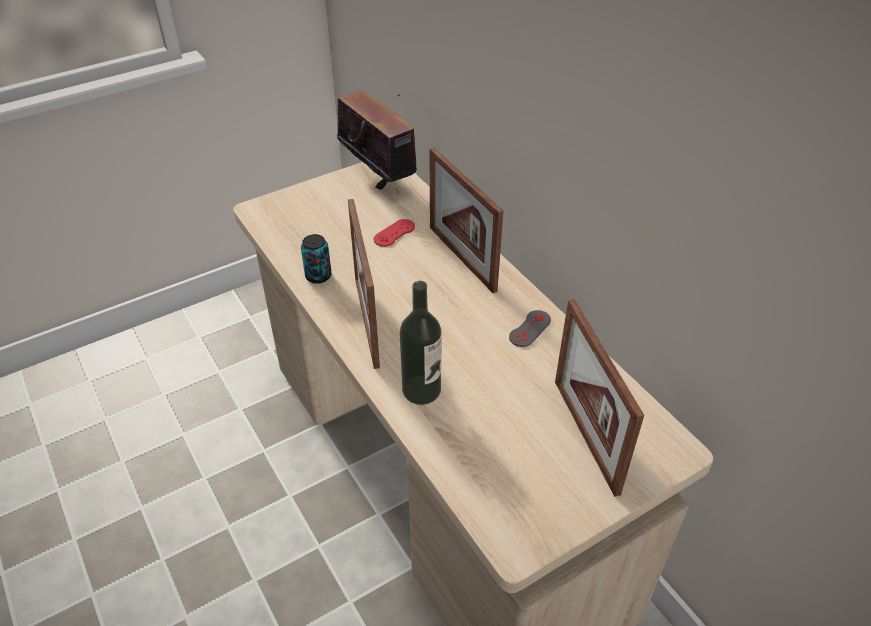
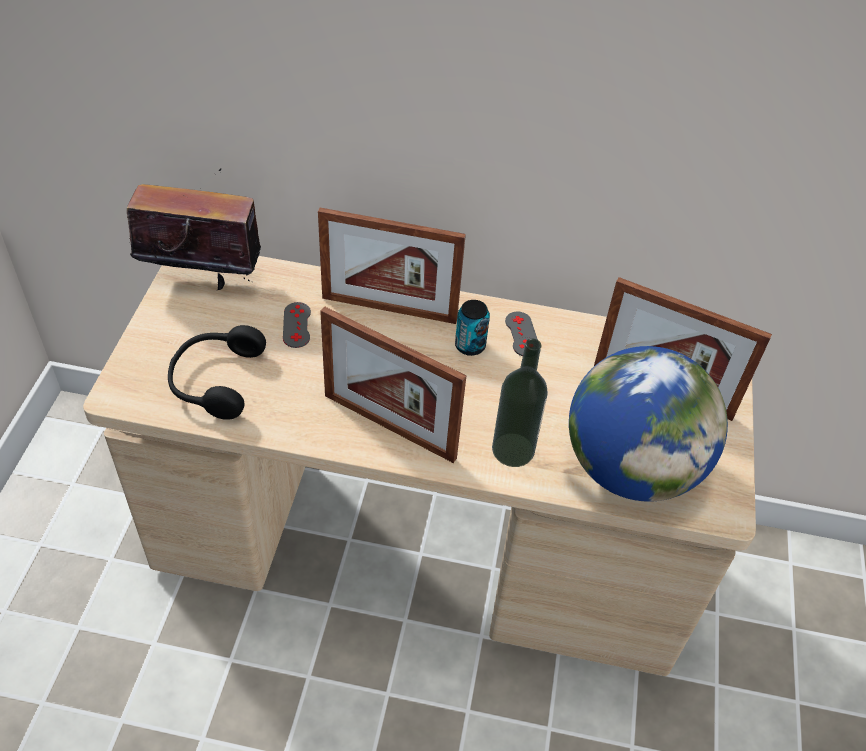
camera: 50 degrees left, 5 degrees up
(311, 233) = (214, 380): none -> black headphones
(318, 276) = (284, 417): can -> can (470, 346)
(394, 233) = (296, 325): red game controller -> grey game controller
(485, 462) = (630, 468): none -> globe

